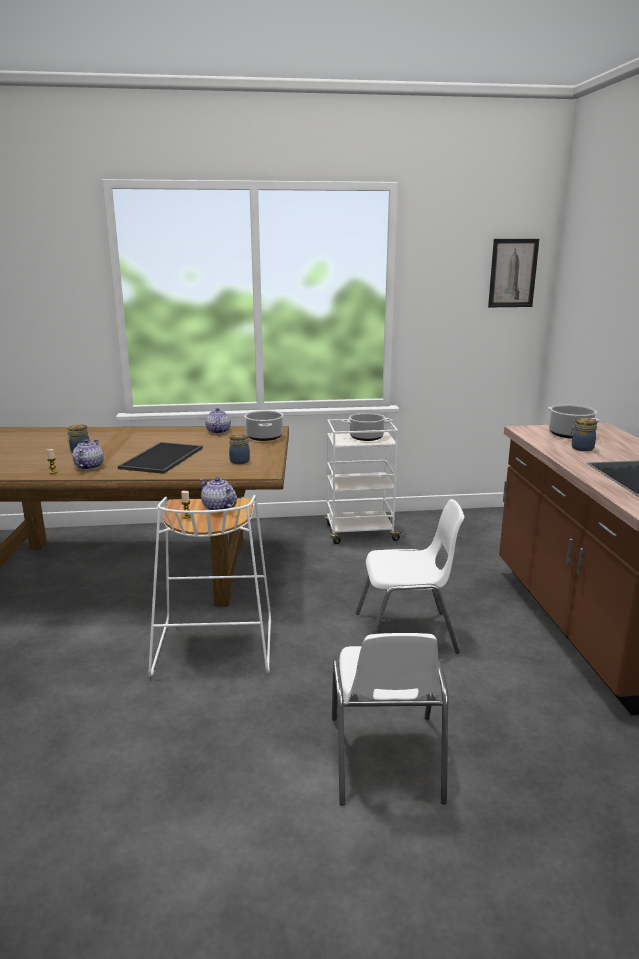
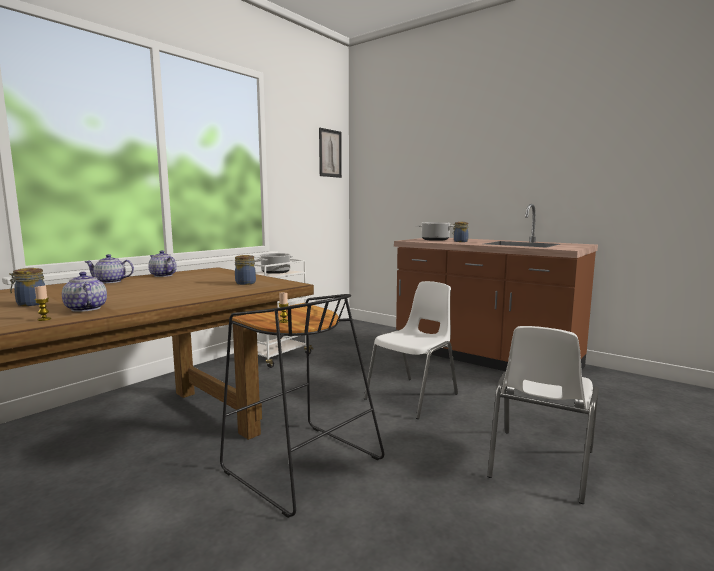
camera: 45 degrees left, 10 degrees down
(163, 458) = (162, 292): tray -> none
(213, 644) = (299, 465): white stool -> black stool
(218, 507) = (296, 311): teapot -> teapot (111, 282)
(264, 437) = (218, 272): cooking pot -> none
(385, 760) = (539, 464): white chair -> white chair turned 75 degrees clockwise

